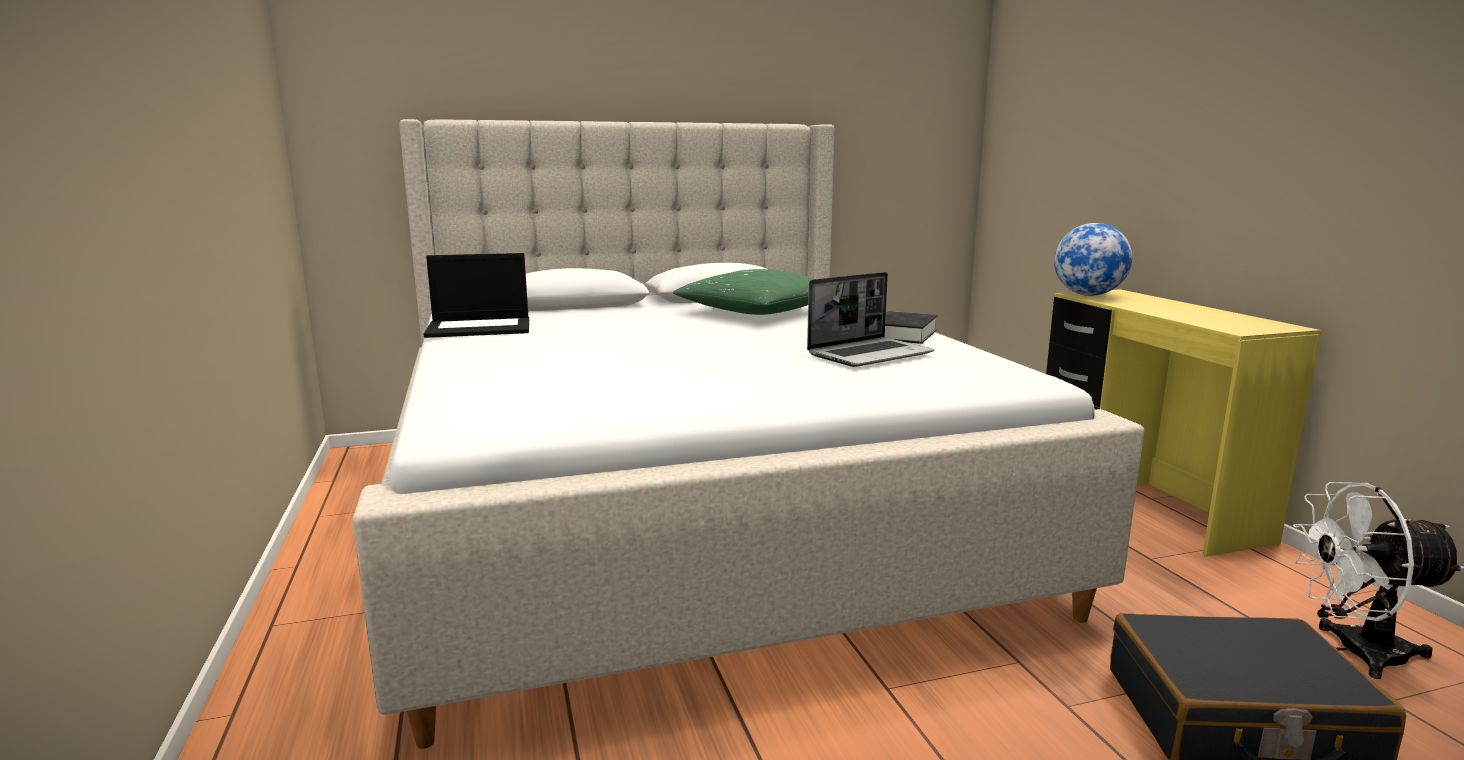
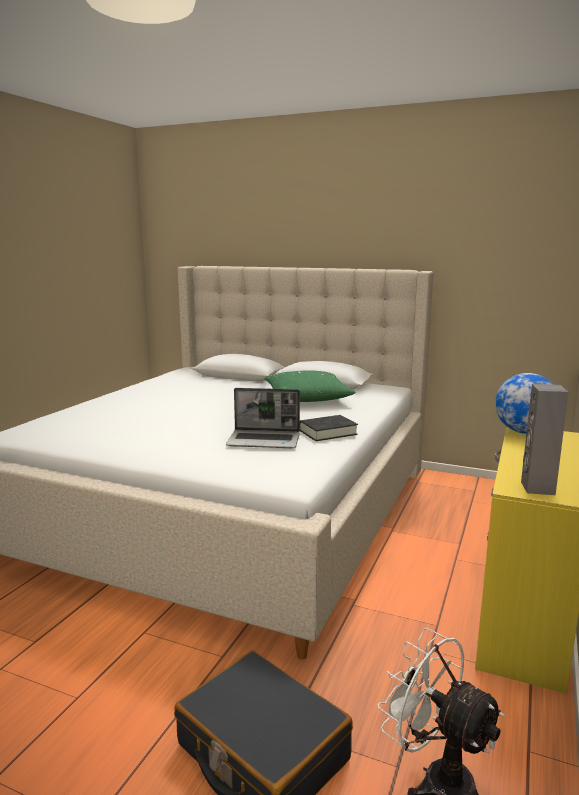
camera: 40 degrees right, 0 degrees up
(480, 328) = (160, 383): laptop -> none
(1247, 326) = (537, 488): none -> grey speaker

